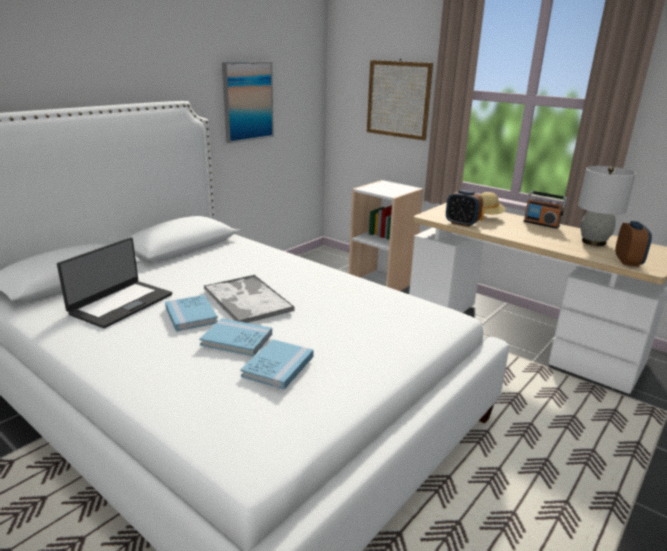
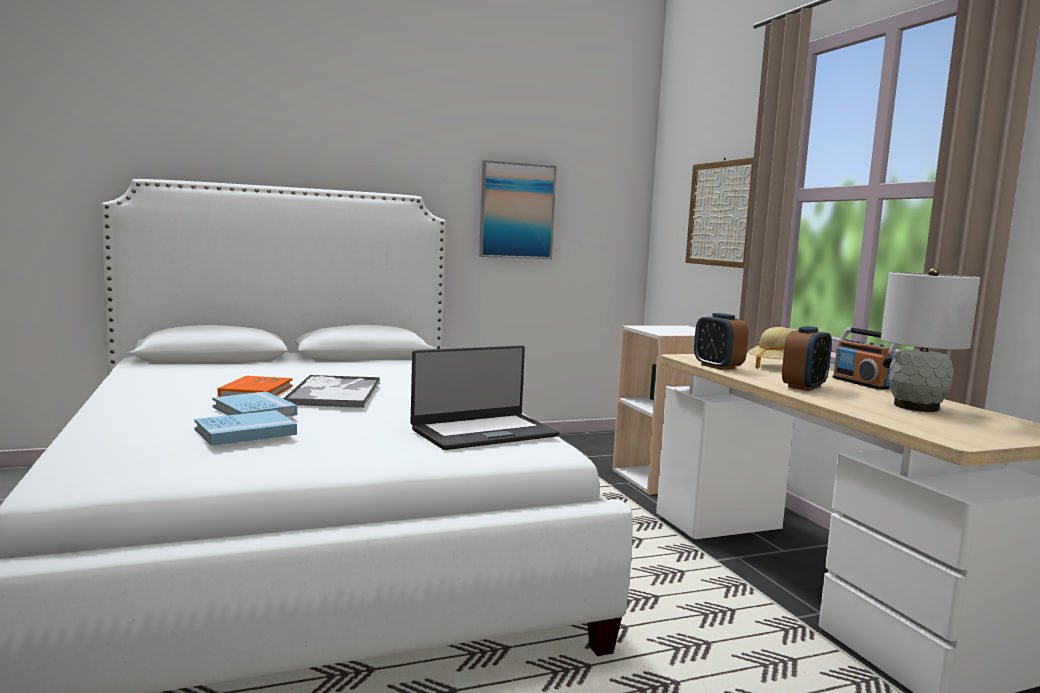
camera: 30 degrees right, 15 degrees down
(120, 304) = (216, 376): laptop -> laptop (483, 432)
(191, 315) = (256, 391): blue book -> orange book
(628, 261) = (932, 429): alarm clock -> alarm clock (804, 387)

